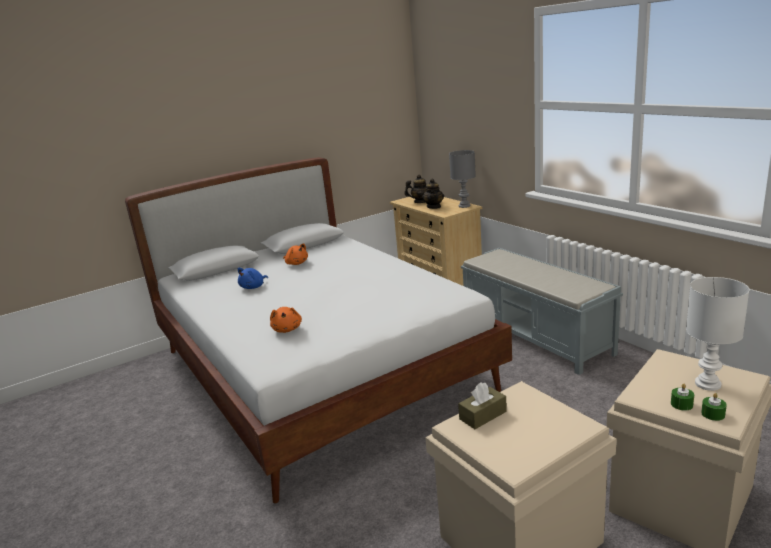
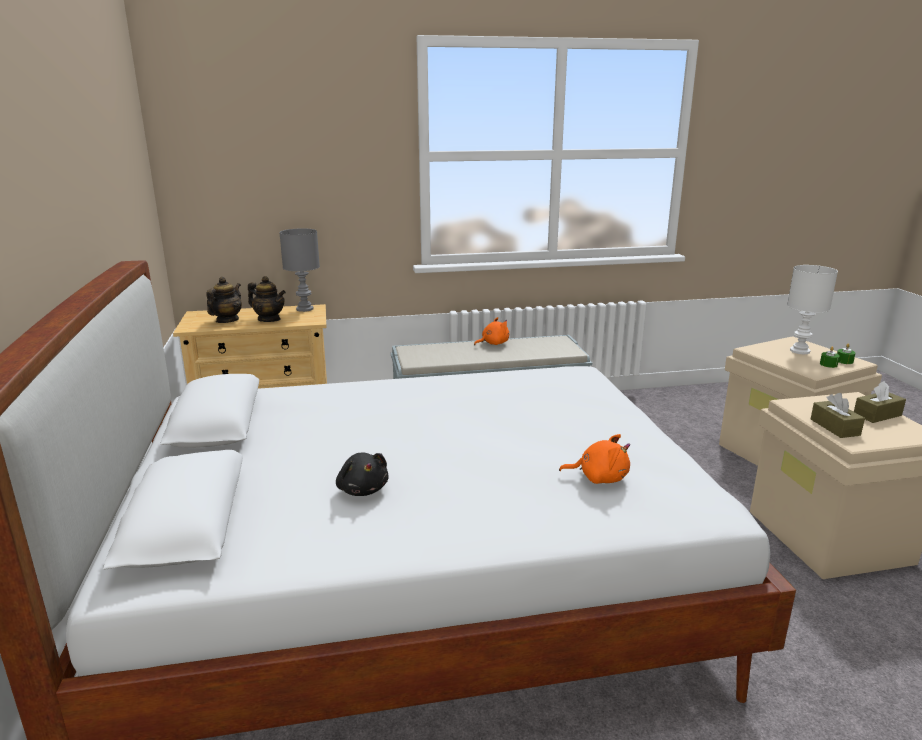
camera: 70 degrees left, 0 degrees up
(253, 287) = (362, 489): blue plush toy -> black plush toy
(296, 263) = (303, 439): orange plush toy -> orange plush toy (493, 343)
(542, 438) = (877, 415): none -> brown tissue box

